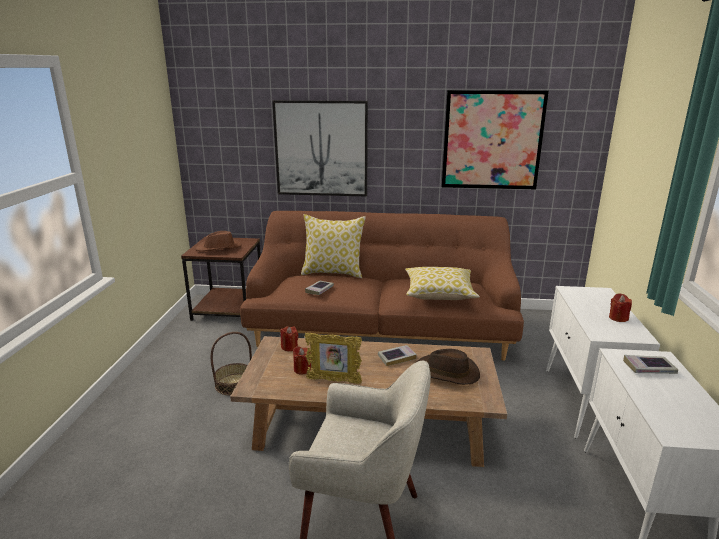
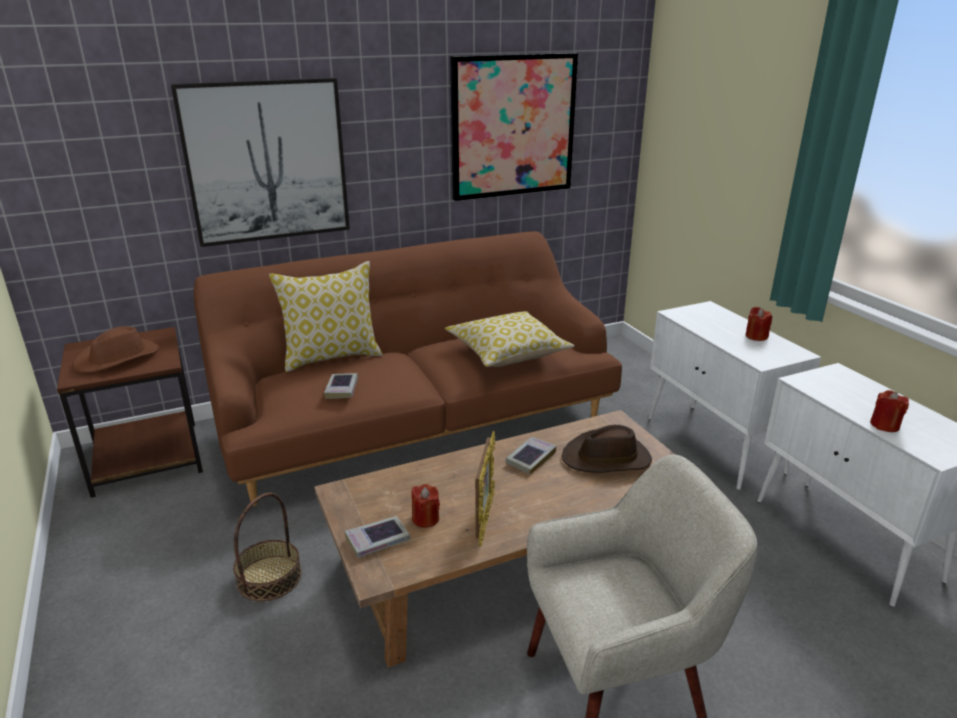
camera: 30 degrees left, 5 degrees up
(289, 347) = (372, 491): red candle -> red candle (884, 425)
(334, 381) = (485, 519): picture frame -> picture frame turned 60 degrees counterclockwise
(649, 368) = (842, 388): book -> book (377, 540)

